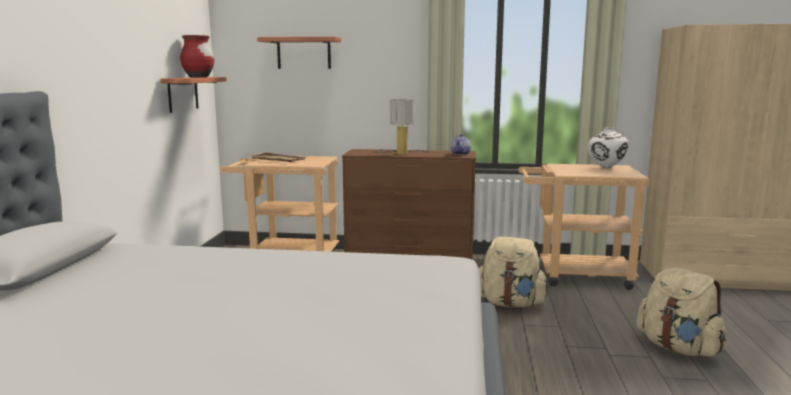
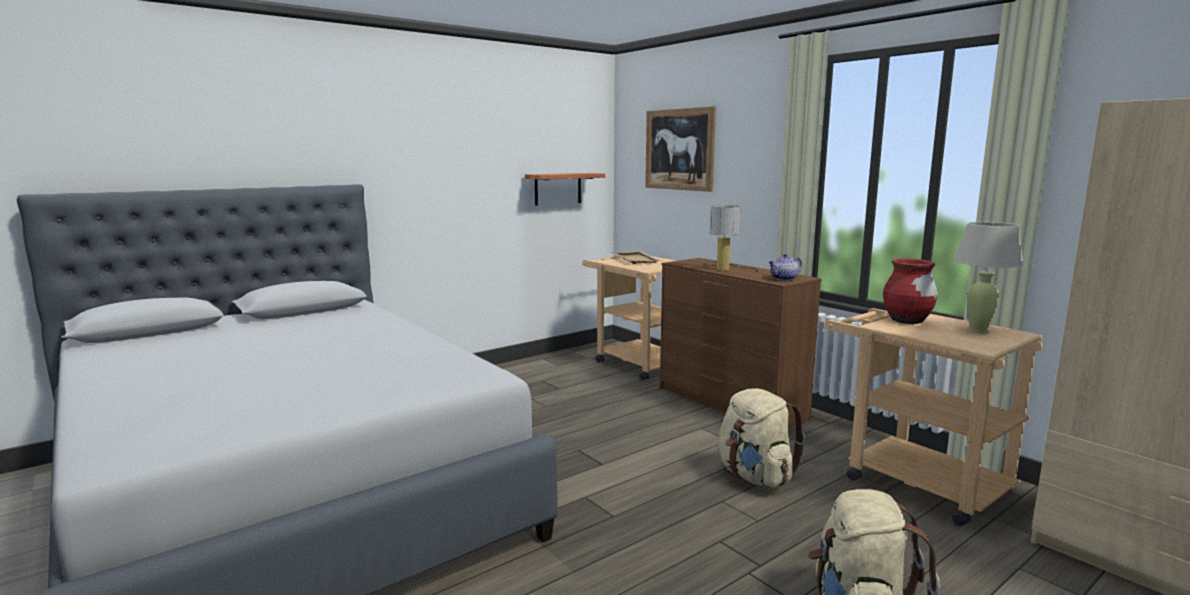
camera: 45 degrees right, 0 degrees up
(198, 77) = (571, 173): red vase -> red vase (907, 321)
(304, 53) = (679, 149): shelf -> picture
(605, 168) = (978, 331): white vase -> beige table lamp

